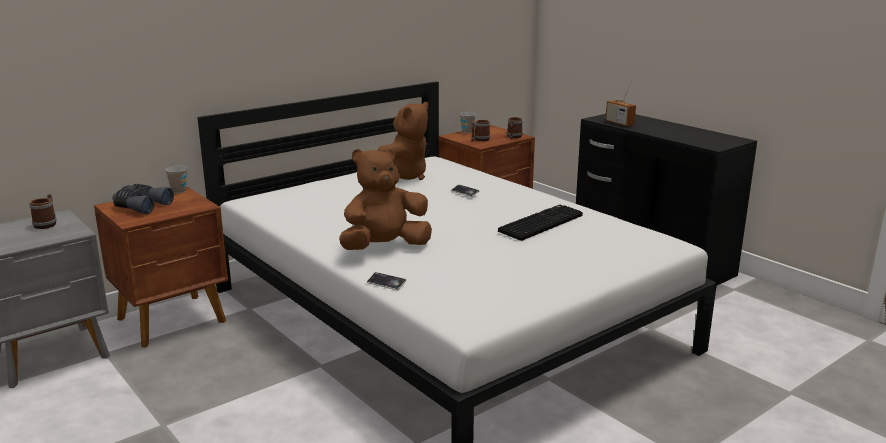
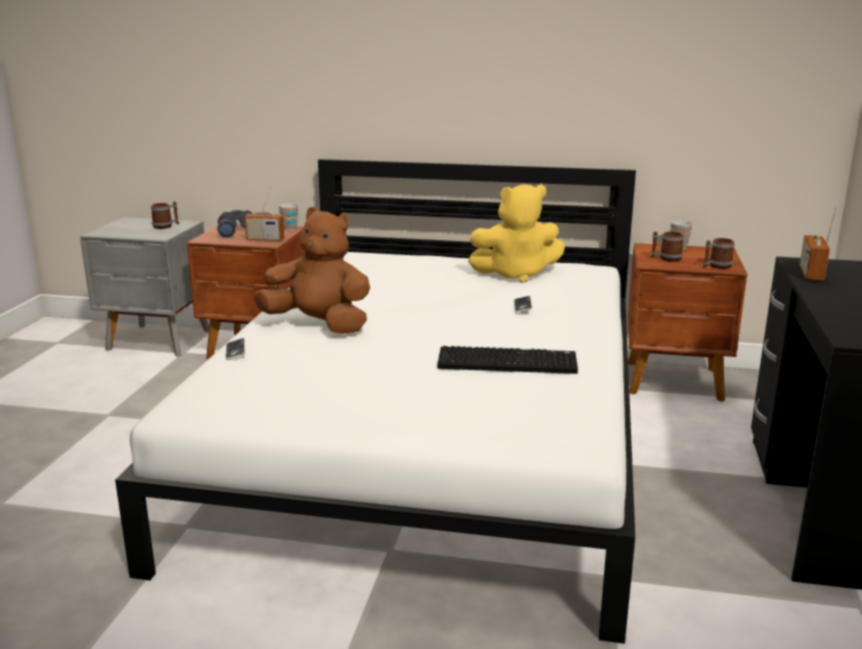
camera: 50 degrees right, 0 degrees up
(189, 205) = (265, 239): none -> radio
(403, 176) = (516, 274): brown plush toy -> yellow plush toy

